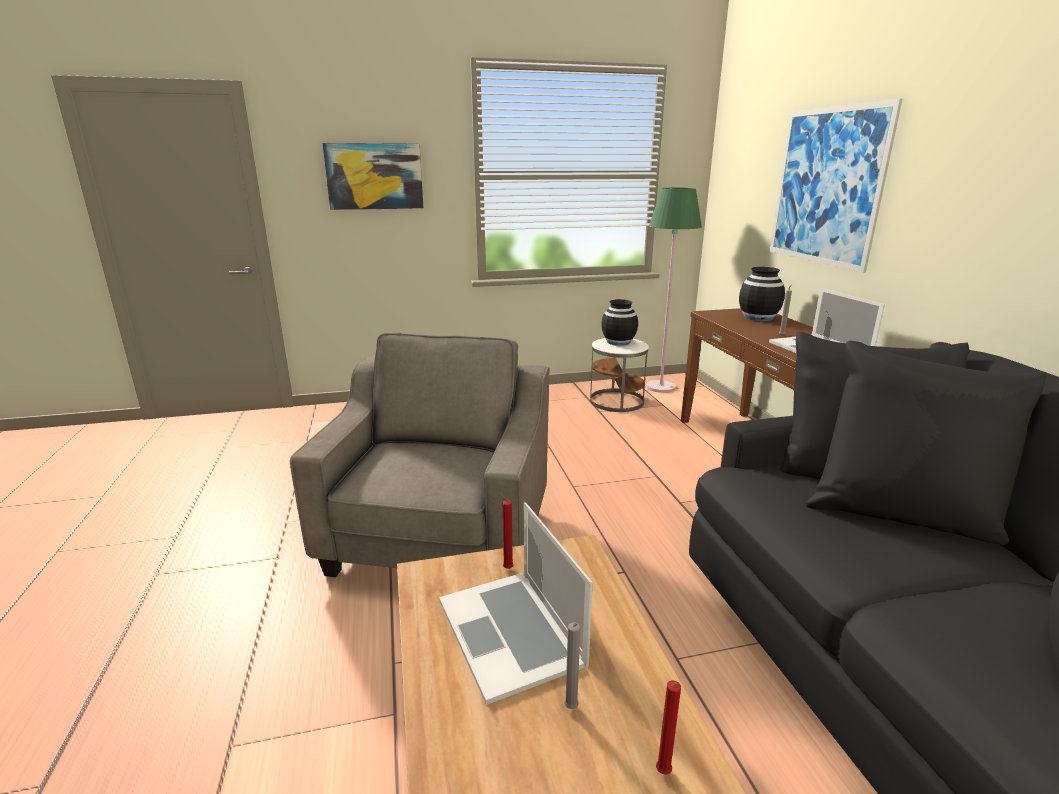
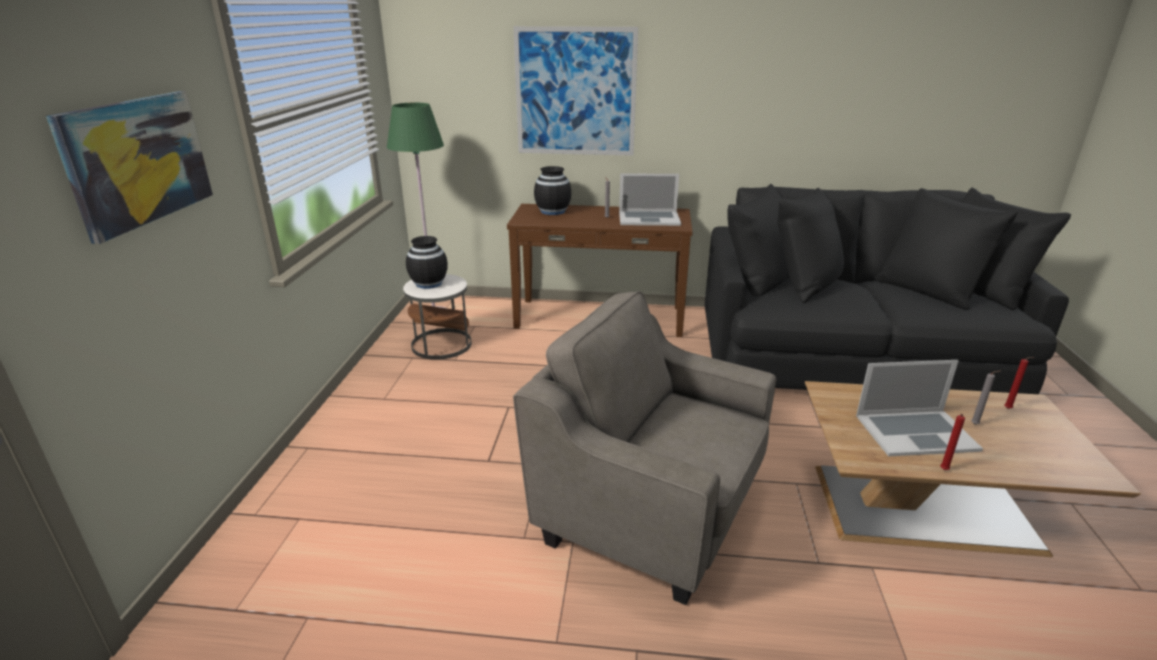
camera: 70 degrees left, 5 degrees up
(506, 568) = (846, 422): red candle -> red candle (943, 470)

